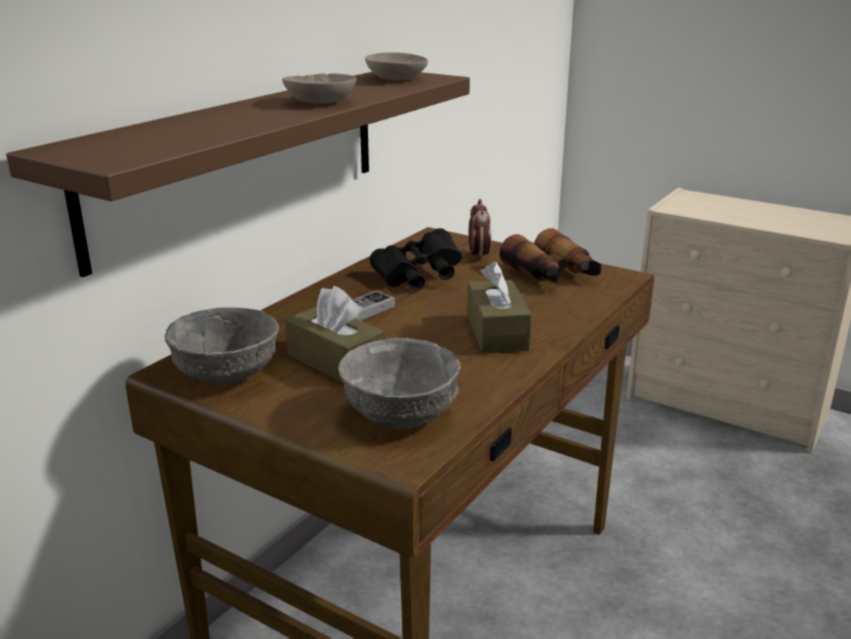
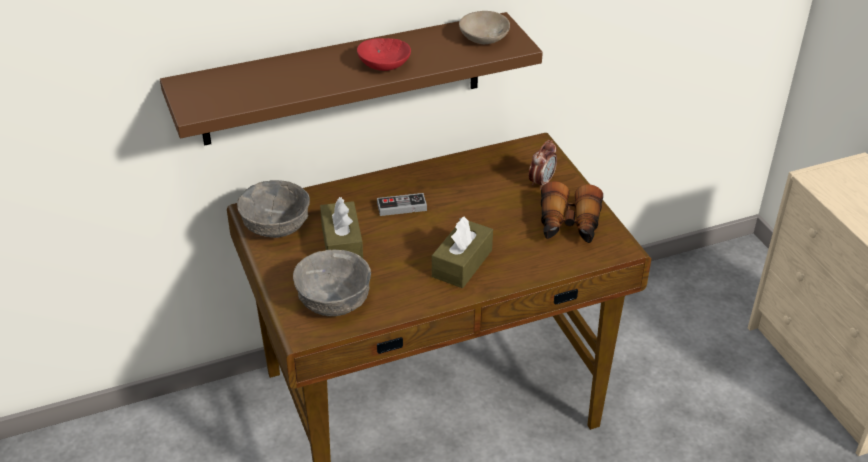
camera: 35 degrees right, 15 degrees up
(321, 102) = (383, 65): beige bowl -> red bowl
(418, 278) = (473, 188): black binoculars -> none

